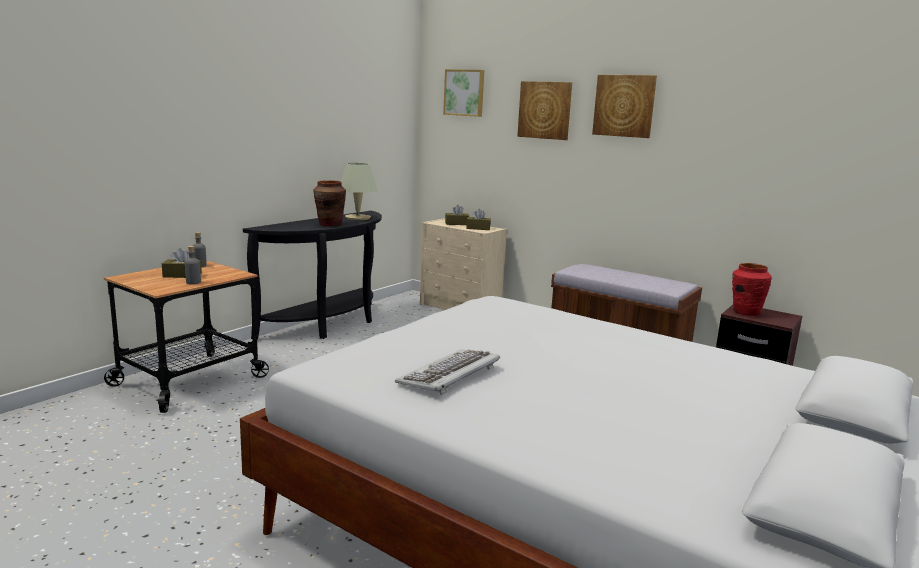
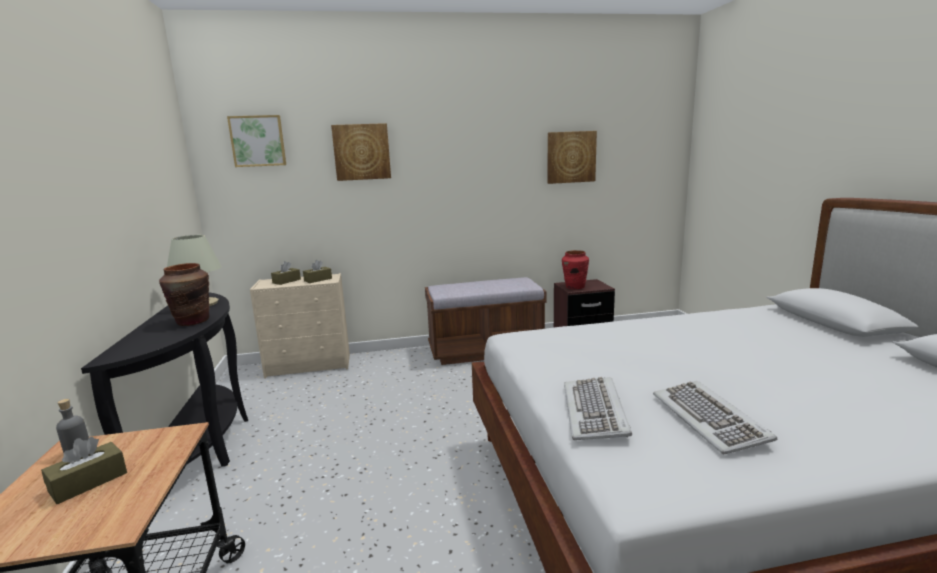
camera: 45 degrees left, 0 degrees up
(193, 282) = (142, 482): grey bottle -> none
(402, 341) = (595, 411): none -> keyboard
(624, 106) = (441, 142): picture -> picture (571, 157)

